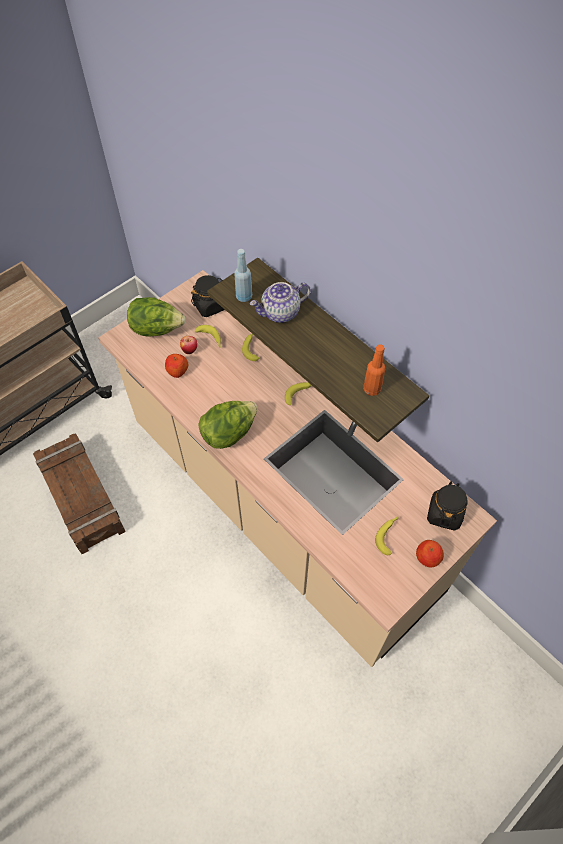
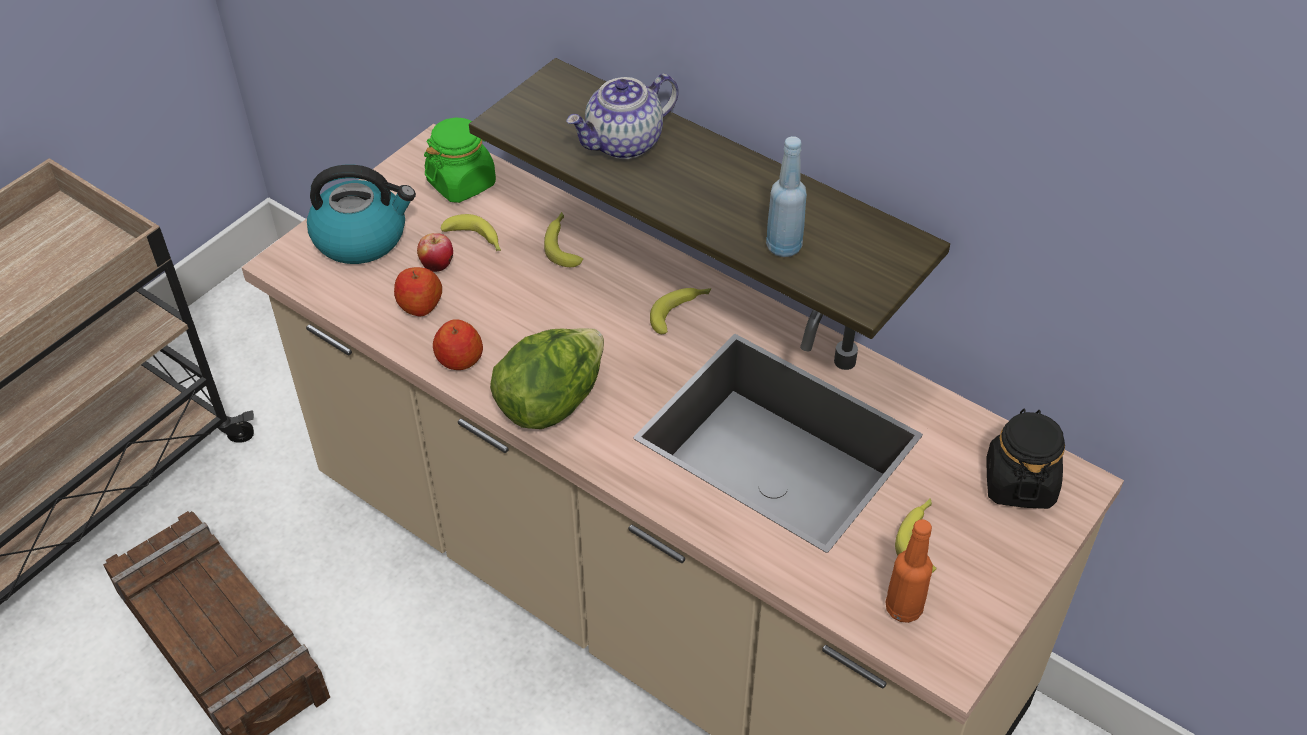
camera: 10 degrees left, 10 degrees down
(157, 329) = (362, 237): lettuce -> kettle
(210, 306) = (462, 183): black jar -> green jar
(244, 296) = (545, 125): blue bottle -> blue bottle (783, 246)
(372, 389) = (837, 247): orange bottle -> orange bottle (903, 608)
(427, 557) = (1008, 567): apple -> apple (459, 359)

